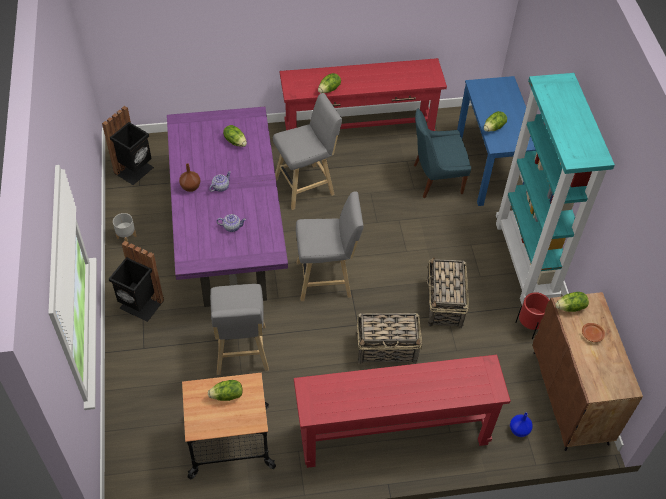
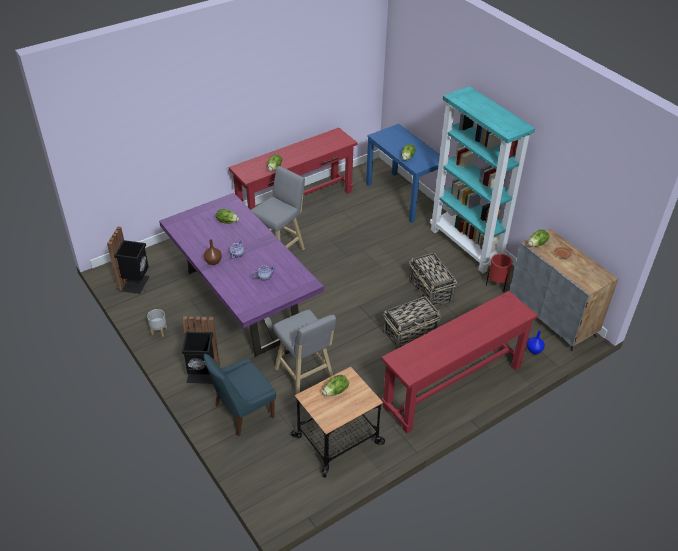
camera: 25 degrees left, 10 degrees down
(327, 279) = (336, 305): grey stool -> none
(435, 179) = (370, 216): blue chair -> blue chair (242, 412)
(570, 397) = (552, 317): brown cabinet -> grey cabinet

